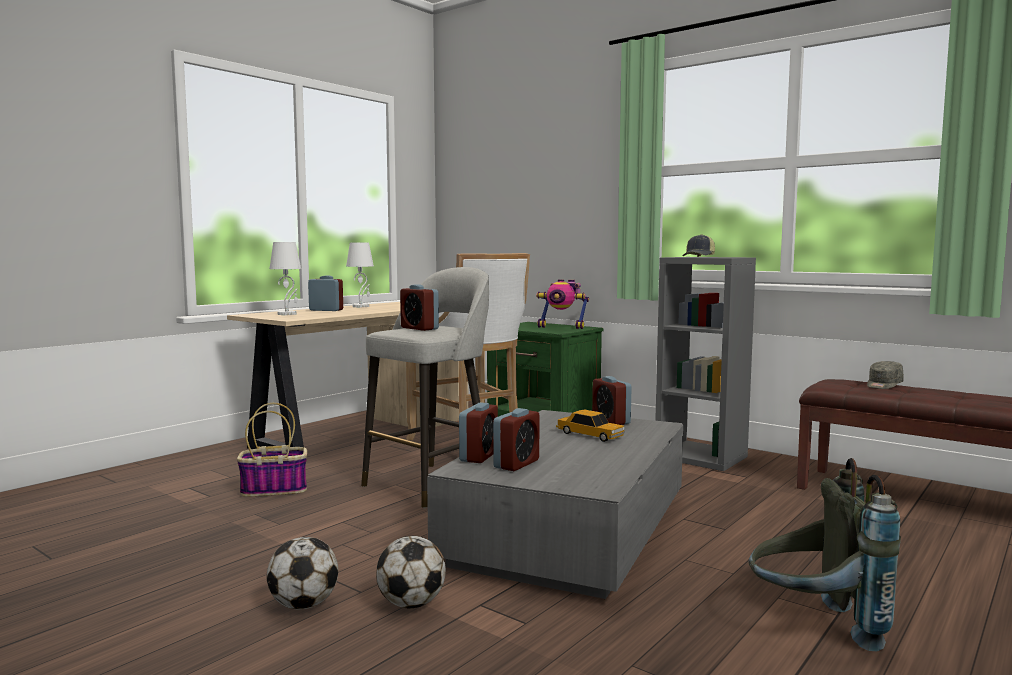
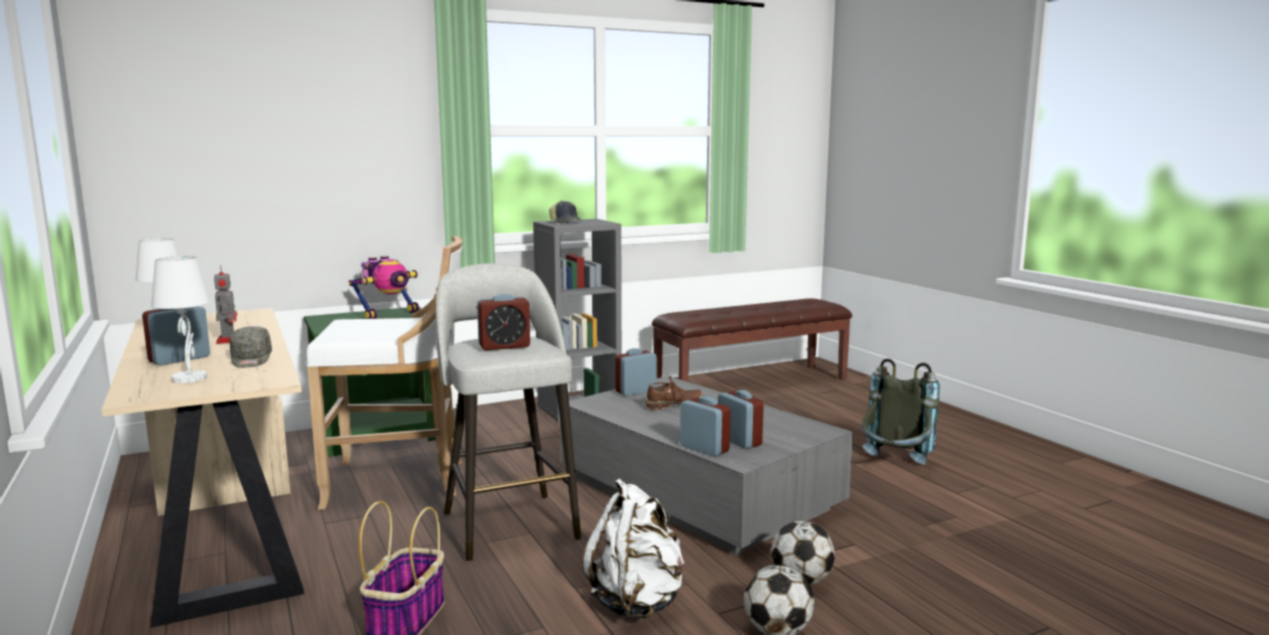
camera: 65 degrees left, 5 degrees up
(330, 544) = (637, 602): none -> white backpack
(374, 309) = (228, 340): none -> toy robot
(590, 435) = (674, 405): toy car -> brown shoe
(611, 421) = (636, 391): alarm clock -> alarm clock turned 150 degrees clockwise
(883, 385) = (704, 311): grey cap -> grey cap (251, 360)

